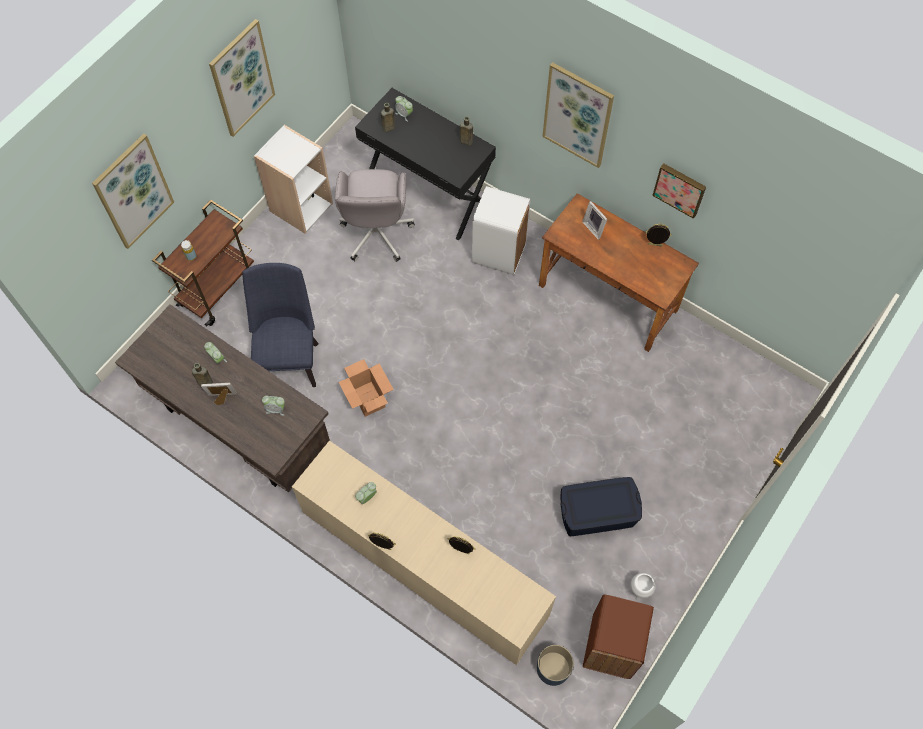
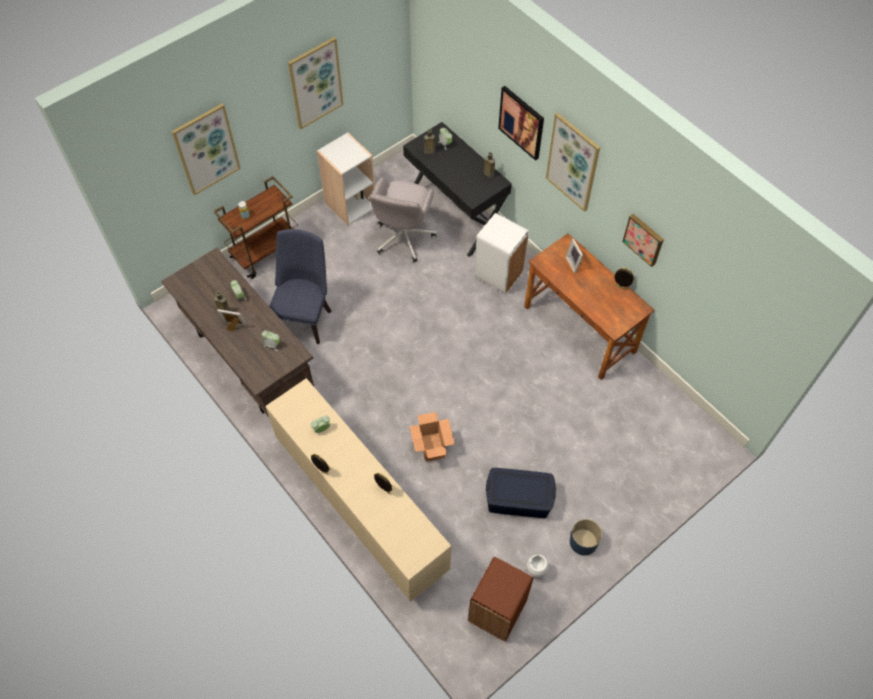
camera: 15 degrees right, 5 degrees down
(368, 398) = (357, 363): cardboard box -> cardboard box (431, 447)
(503, 77) = (521, 122): none -> picture
(552, 668) = (443, 615): blue planter -> blue planter (583, 542)

